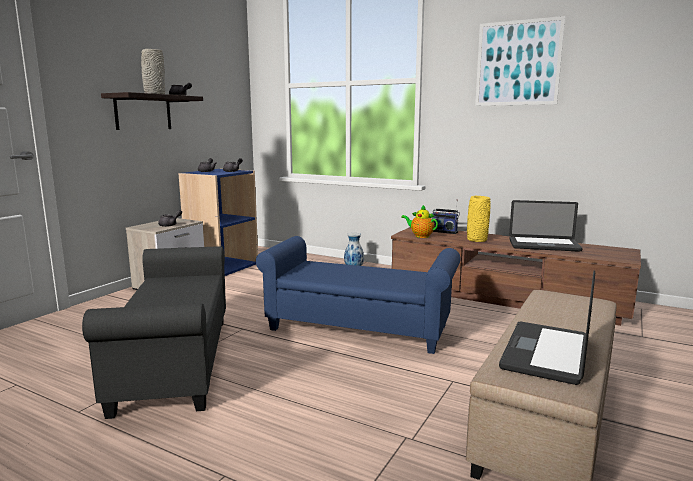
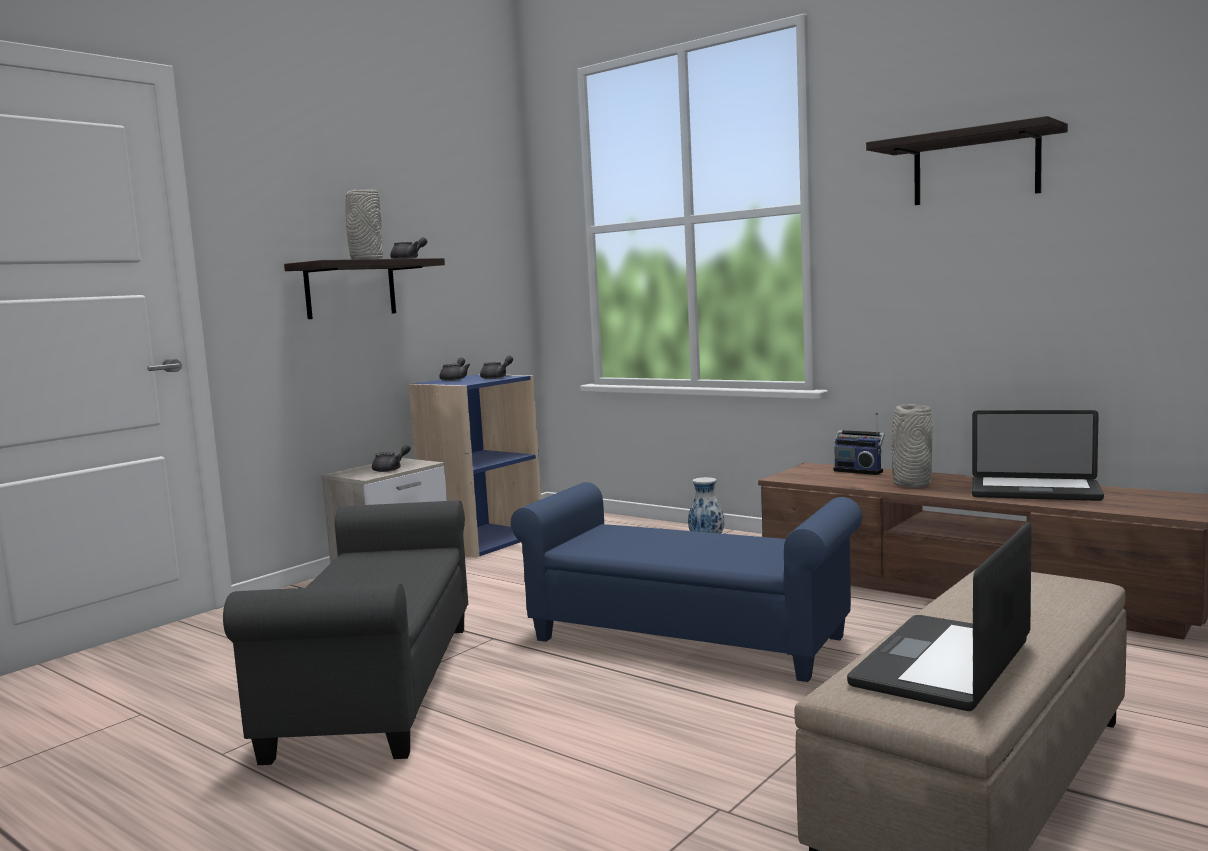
camera: 10 degrees right, 5 degrees down
(420, 236) = (810, 479): teapot -> none
(476, 240) = (911, 484): yellow vase -> grey vase
(517, 63) = (975, 167): picture -> shelf

